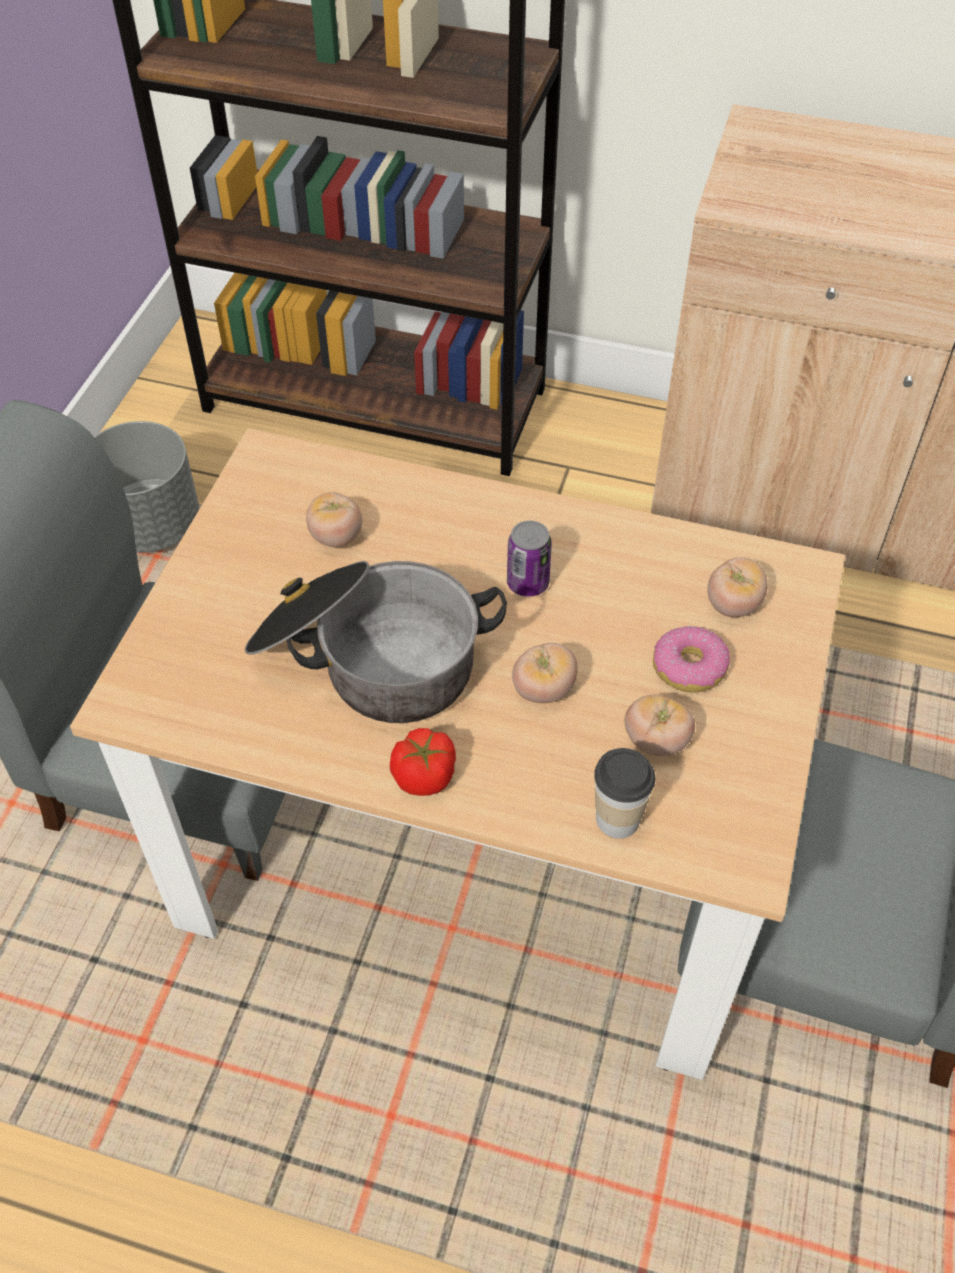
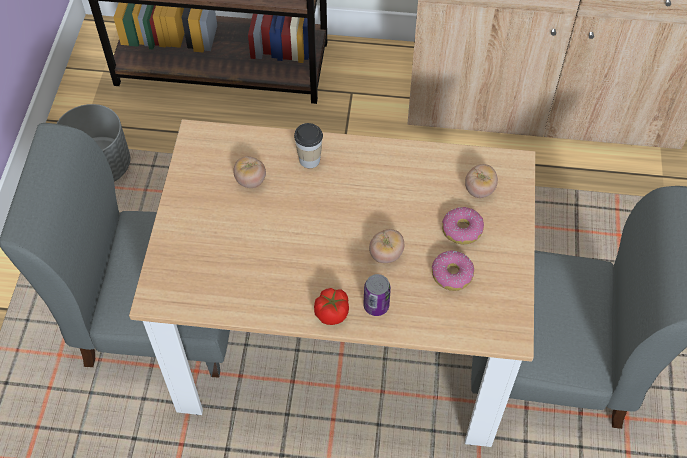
camera: 10 degrees left, 5 degrees up
(369, 660) = (287, 252): cooking pot -> none
(527, 583) = (365, 193): can -> can (376, 306)
(617, 819) = (439, 320): cup -> cup (309, 160)
(656, 741) = (451, 274): tomato -> donut

